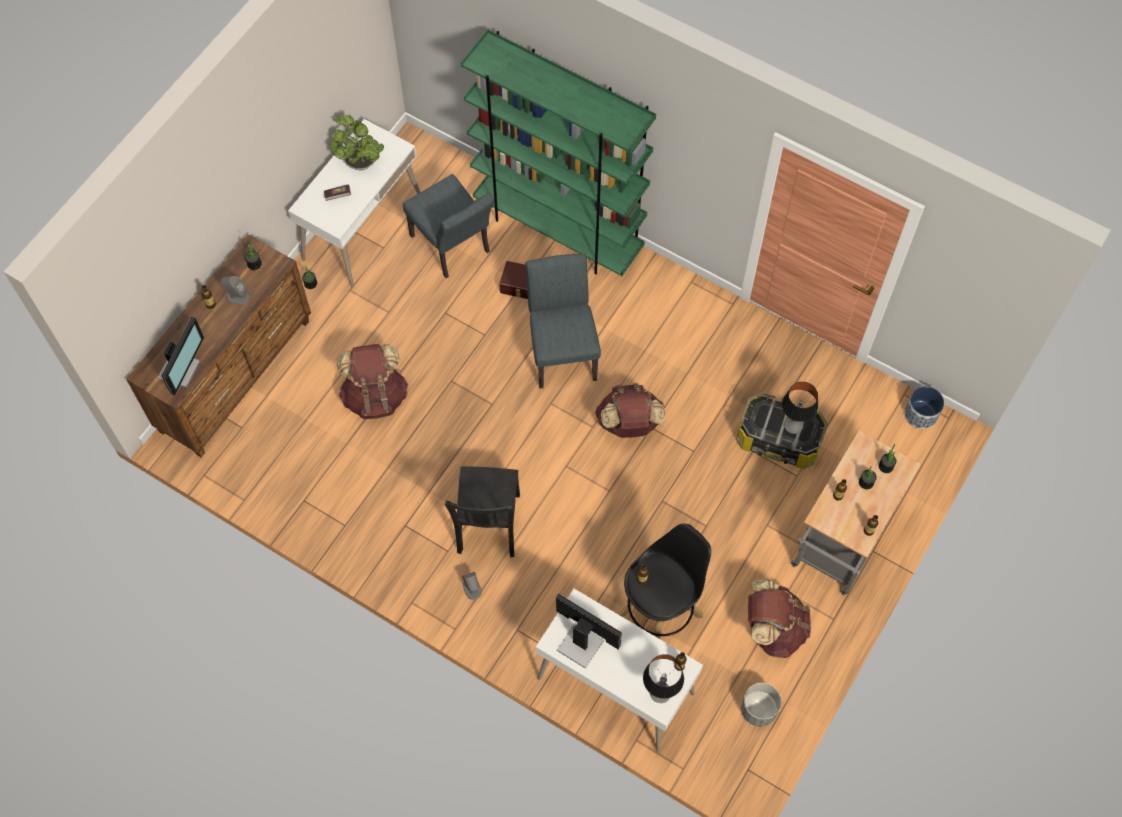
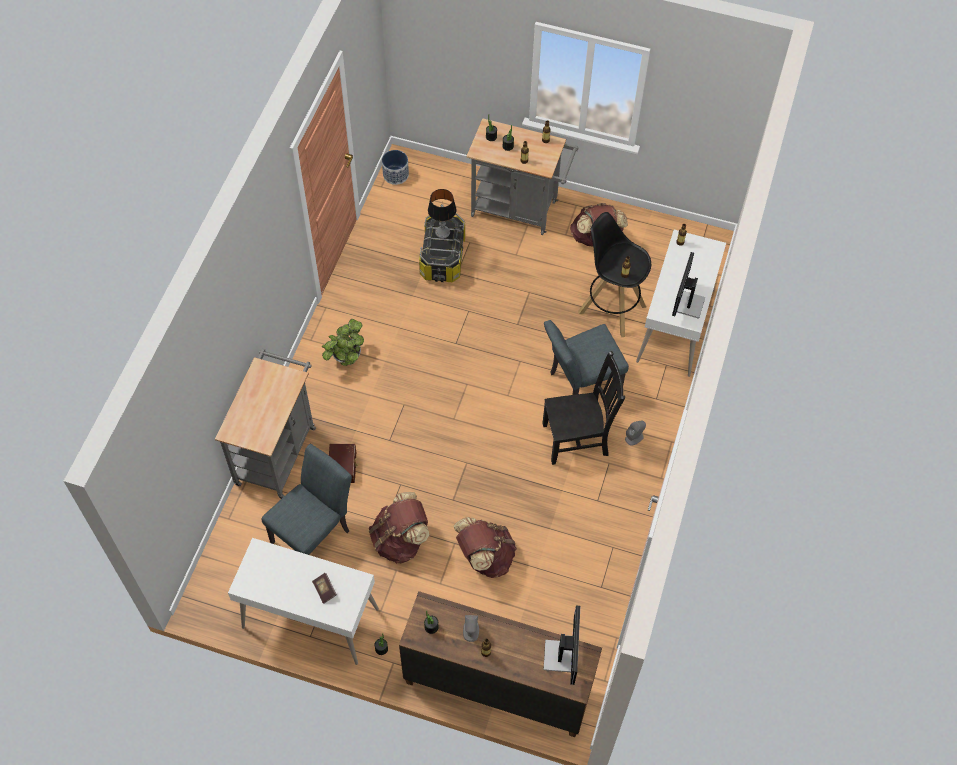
camera: 105 degrees left, 5 degrees down
(181, 369) = (561, 656): monitor -> monitor turned 90 degrees clockwise
(359, 161) = (280, 582): potted plant -> potted plant (345, 358)
(558, 230) = (277, 450): green bookcase -> grey cart
(562, 349) = (400, 421): grey chair -> grey chair (580, 384)
(629, 424) = (457, 358): brown backpack -> brown backpack (400, 540)
(660, 692) = (704, 250): table lamp -> none
(758, 710) = (659, 238): grey planter -> none

